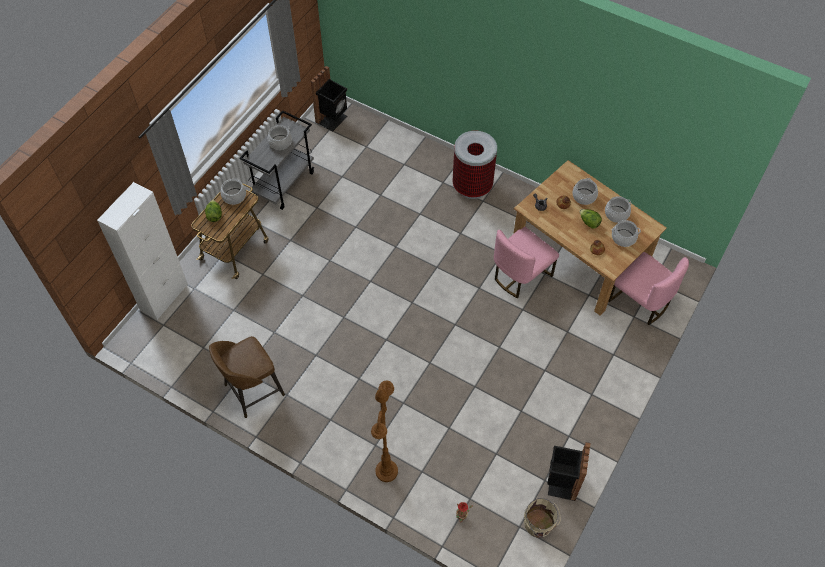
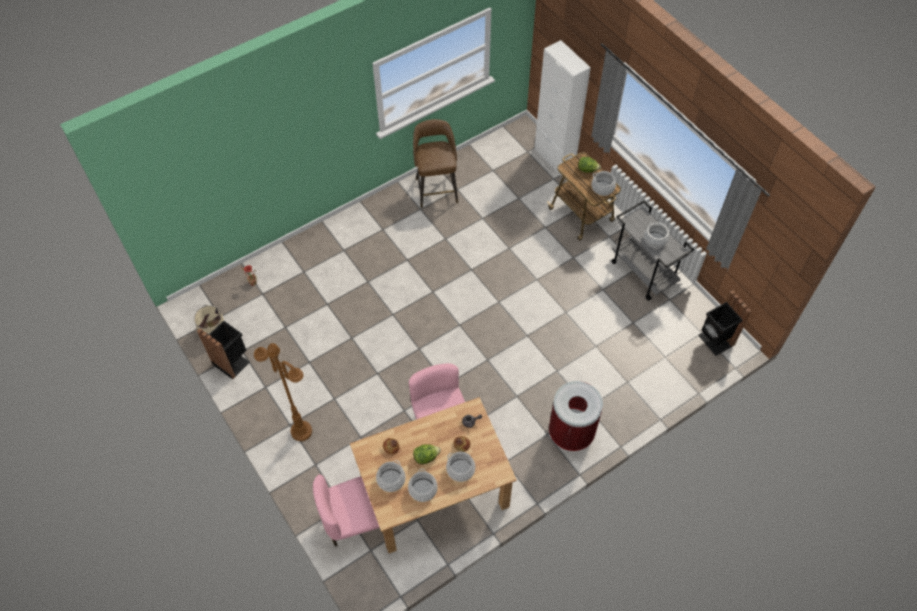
camera: 115 degrees right, 0 degrees up
(386, 471) = (318, 249): brown floor lamp -> brown floor lamp (301, 431)

